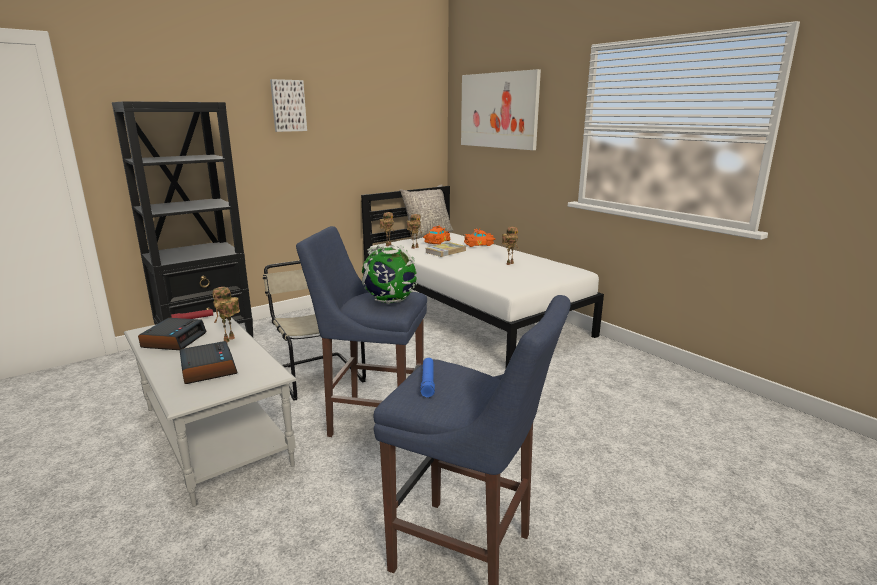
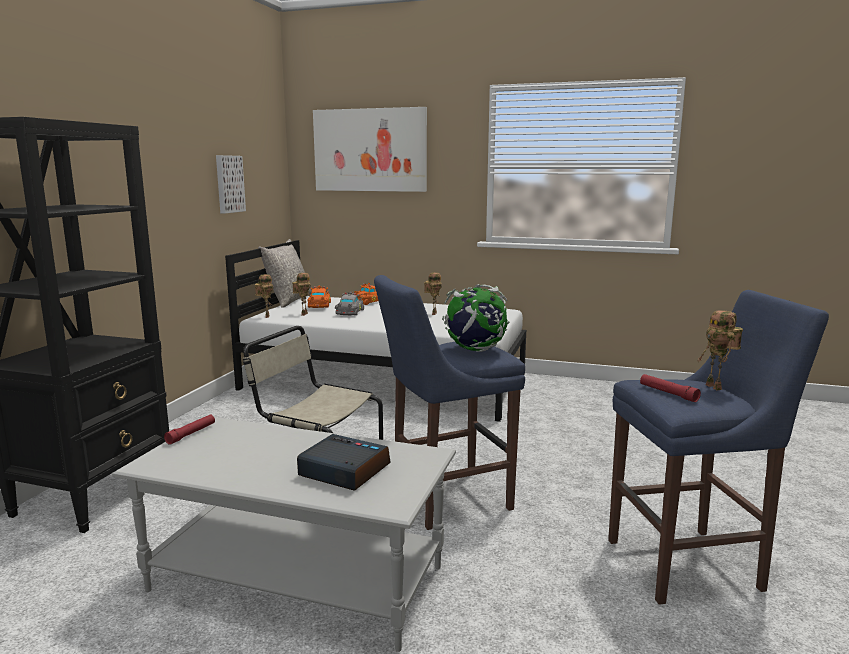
camera: 35 degrees left, 5 degrees down
(174, 340) = (222, 459): alarm clock -> none
(230, 340) = (299, 440): toy robot -> toy robot (716, 387)
(288, 105) = (146, 137): picture -> picture (228, 184)
(427, 382) = (668, 393): blue flashlight -> red flashlight
(445, 251) = (349, 312): book -> grey toy car

